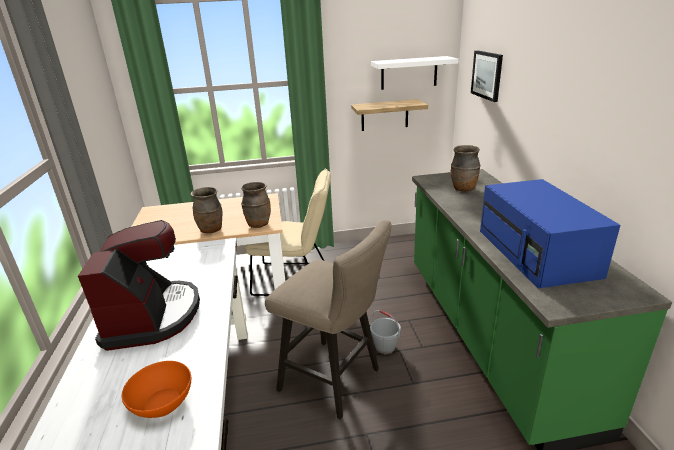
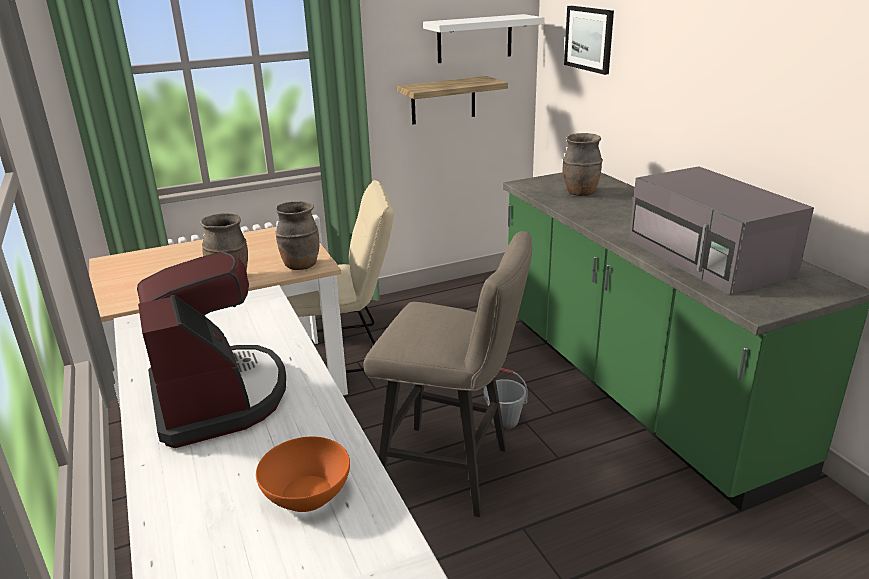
camera: 15 degrees left, 0 degrees up
(537, 253) = (710, 258): blue microwave -> grey microwave

